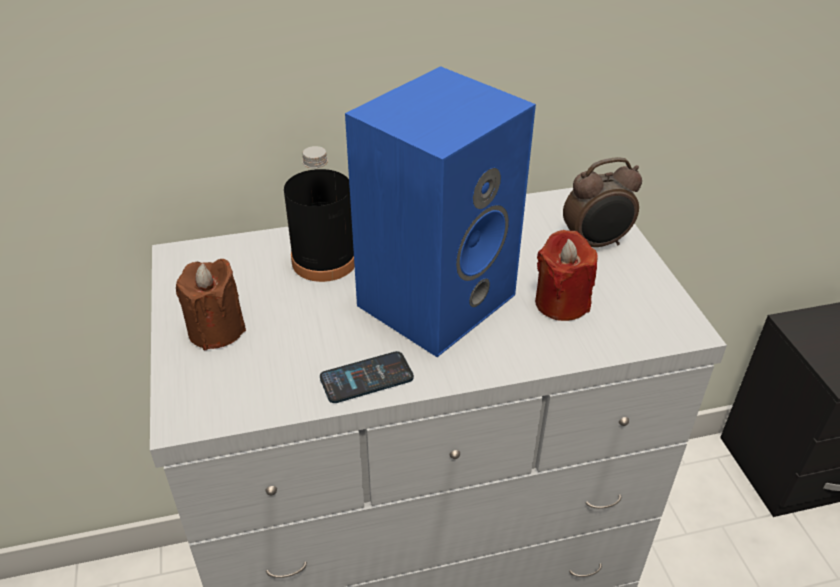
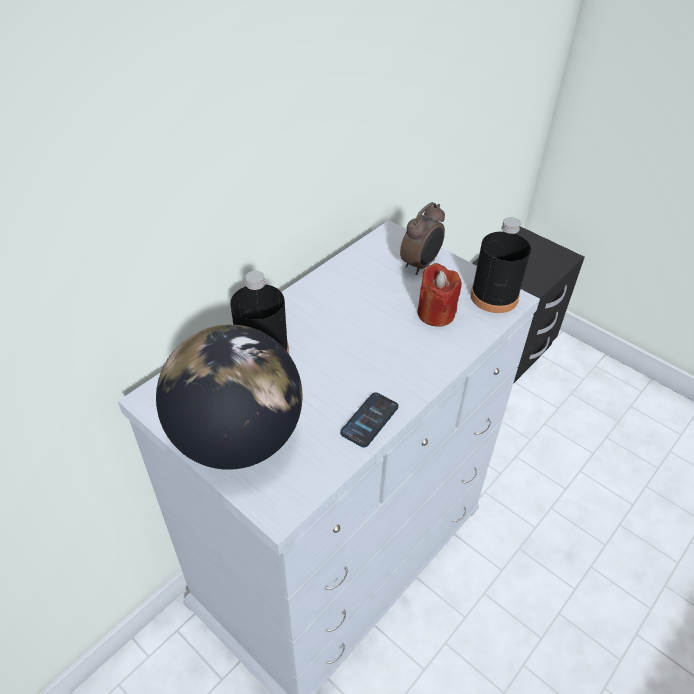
camera: 35 degrees left, 5 degrees up
(216, 330) = (237, 439): brown candle -> globe
(436, 297) = (360, 344): blue speaker -> none
(660, 316) = (494, 297): none -> black bottle

